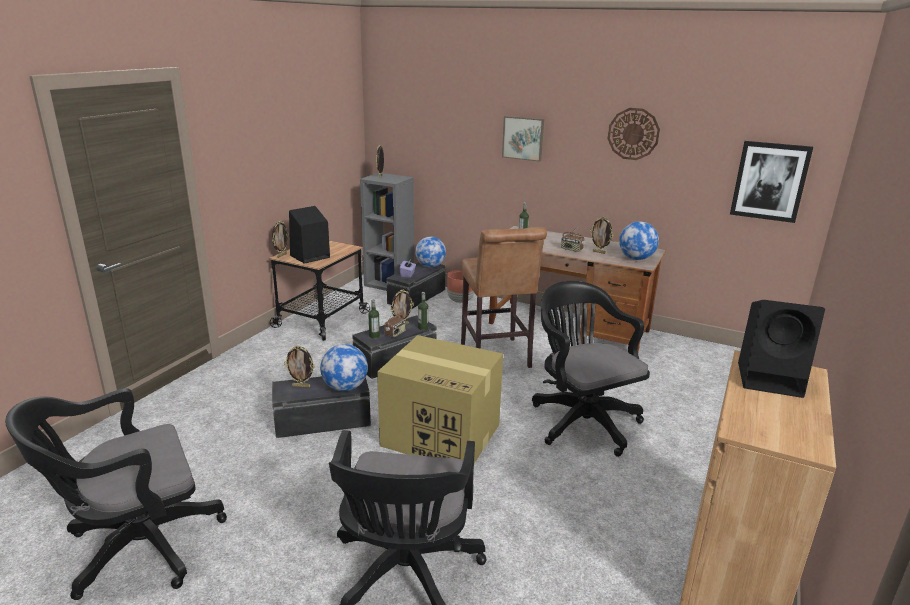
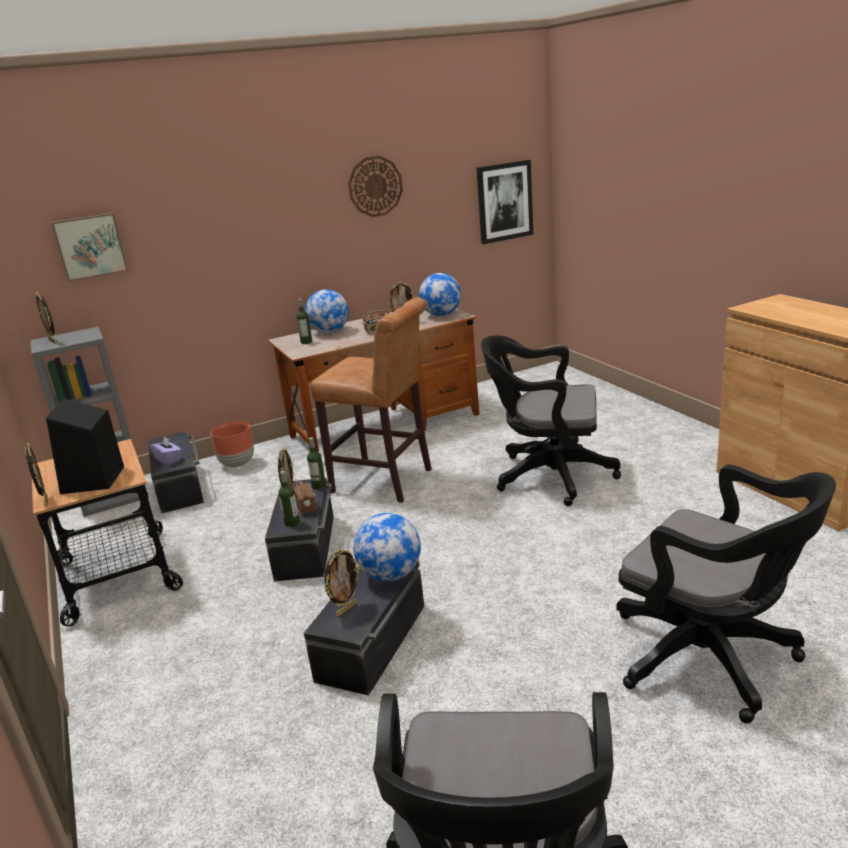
camera: 50 degrees left, 0 degrees up
(430, 266) = (173, 440): globe -> globe (330, 332)
(442, 435) = (494, 561): cardboard box -> none
(523, 138) = (248, 224): picture -> picture (90, 246)
(771, 379) = (786, 309): black speaker -> none

